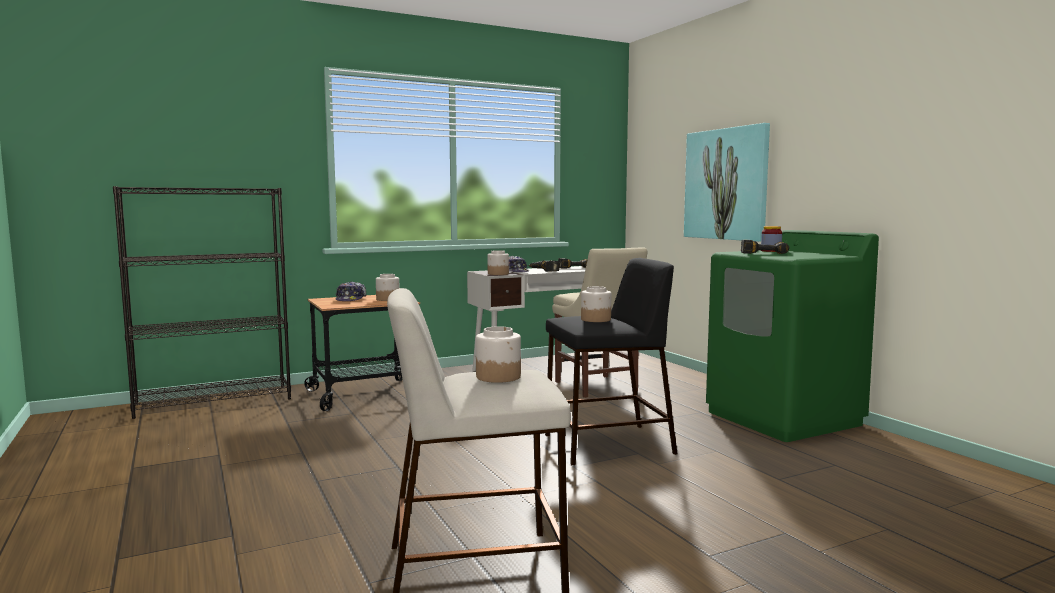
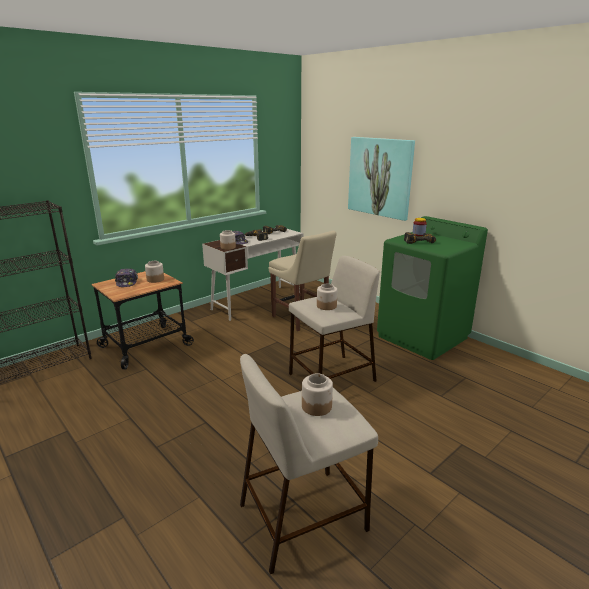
camera: 15 degrees left, 15 degrees up
(607, 444) = (331, 378): black stool -> beige stool

